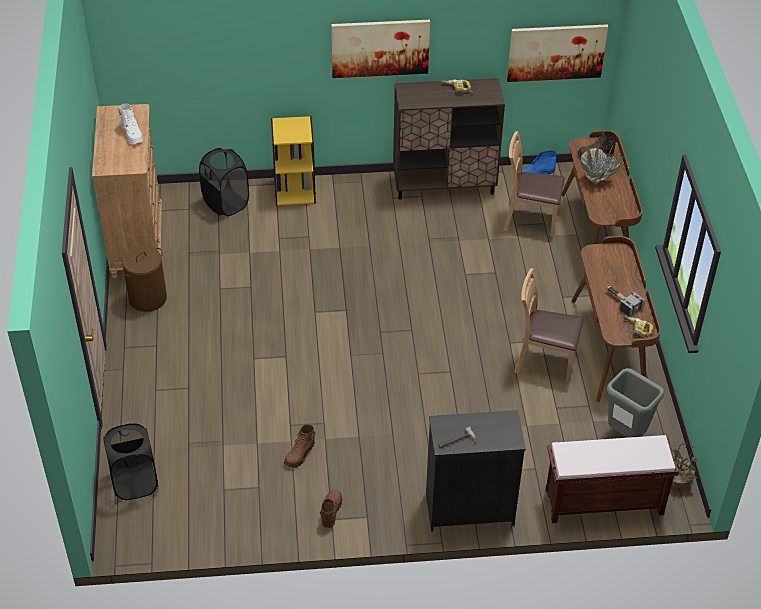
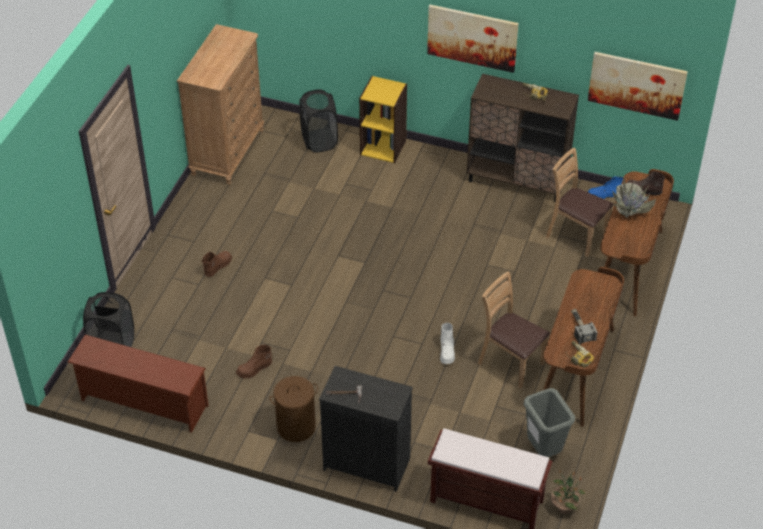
camera: 25 degrees right, 0 degrees up
(132, 134) = (229, 55): white boot -> white boot (447, 351)
(148, 298) = (210, 200): brown laundry basket -> brown laundry basket (296, 426)
(204, 532) = (143, 403): none -> brown shoe rack
(330, 511) = (251, 424): brown boot -> brown boot (217, 266)

